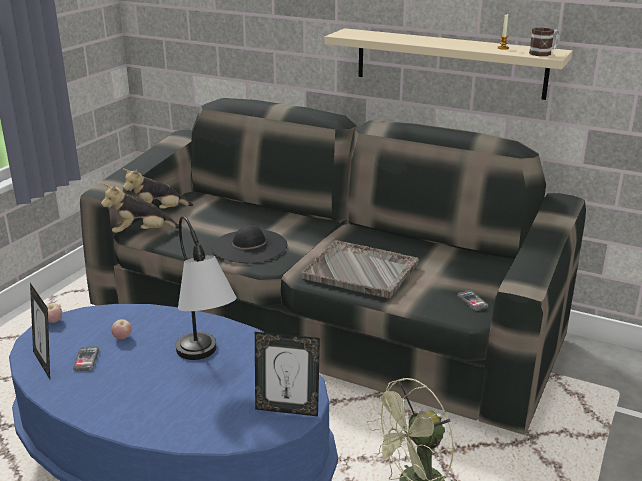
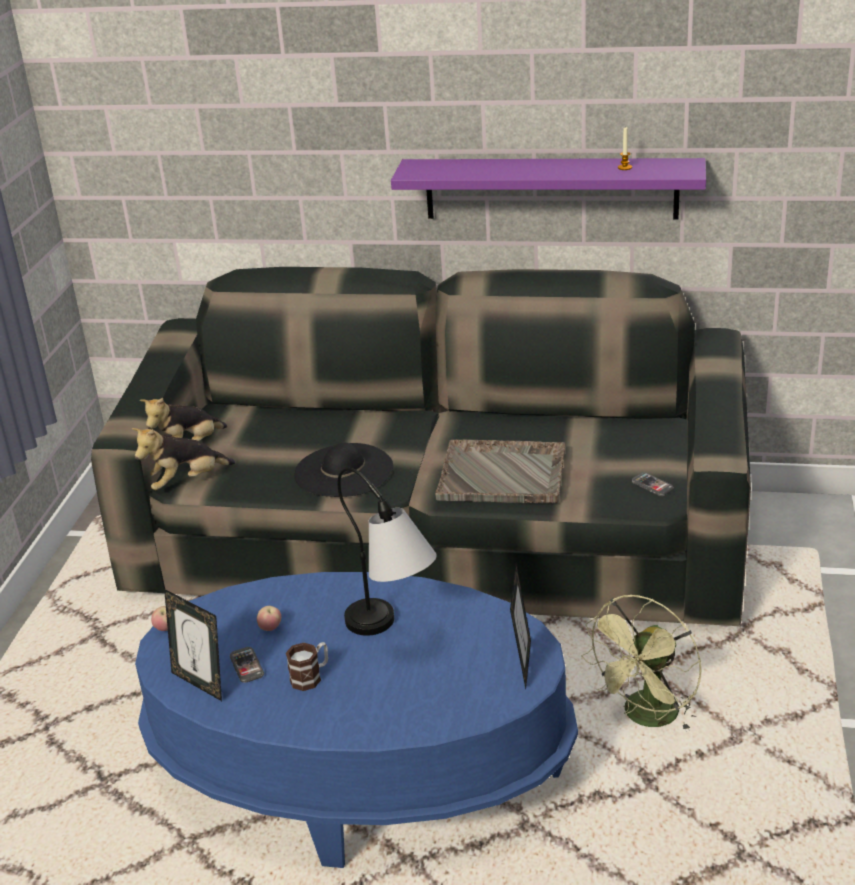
camera: 15 degrees left, 5 degrees up
(287, 409) = (522, 664): picture frame -> picture frame turned 75 degrees counterclockwise
(449, 63) = (551, 188): beige shelf -> purple shelf
(543, 53) = (677, 170): mug -> mug (311, 676)

